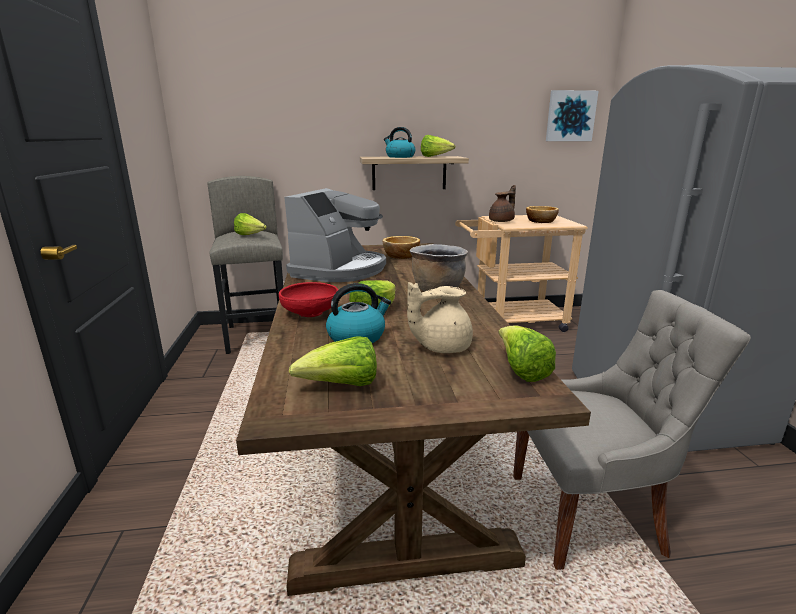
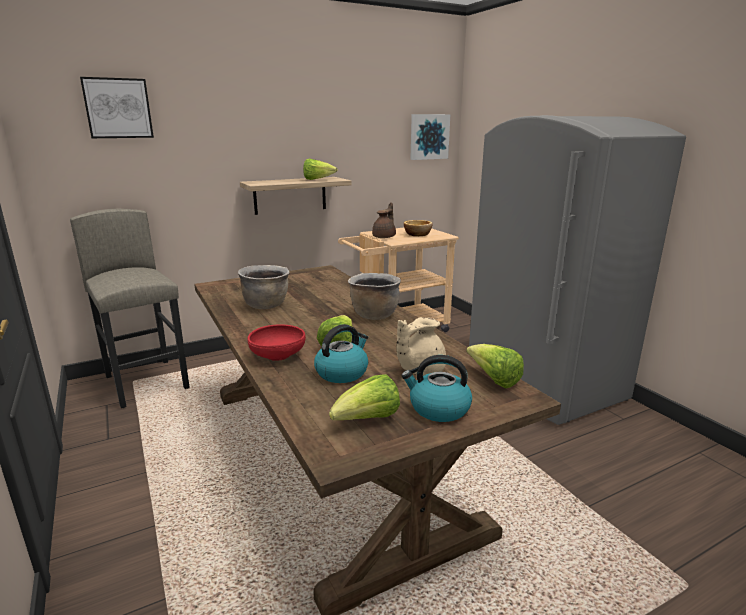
camera: 20 degrees left, 0 degrees up
(250, 235) = (134, 275): lettuce -> none
(254, 83) = (118, 108): none -> picture
(340, 270) = (266, 305): coffee machine -> brown cooking pot
(399, 157) = (283, 181): kettle -> kettle (438, 408)
(401, 256) = (313, 283): bowl -> none
(589, 515) = (529, 484): grey chair -> none

